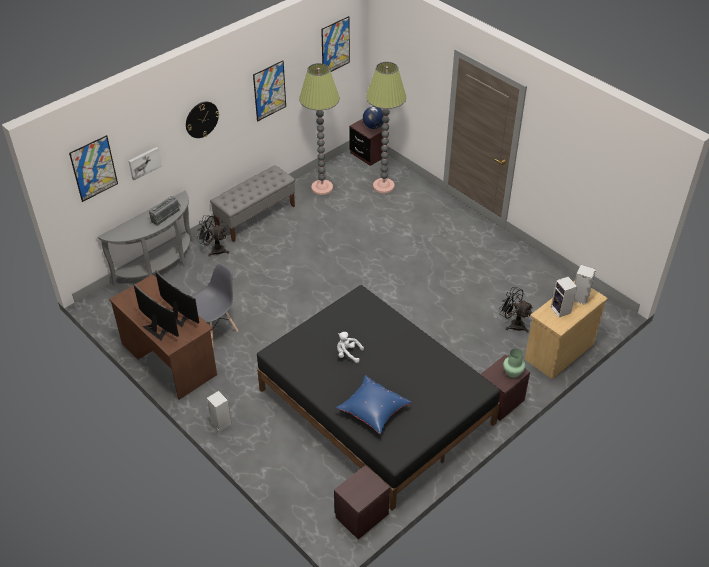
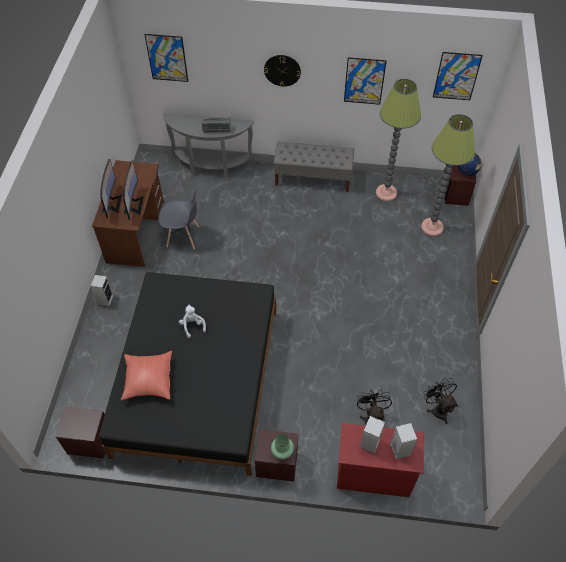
camera: 50 degrees right, 10 degrees up
(144, 162) = (217, 77): picture -> none
(214, 250) = (257, 181): black fan -> black fan (437, 409)
(373, 411) = (148, 380): blue pillow -> red pillow
(559, 352) = (373, 474): beige dresser -> red dresser

